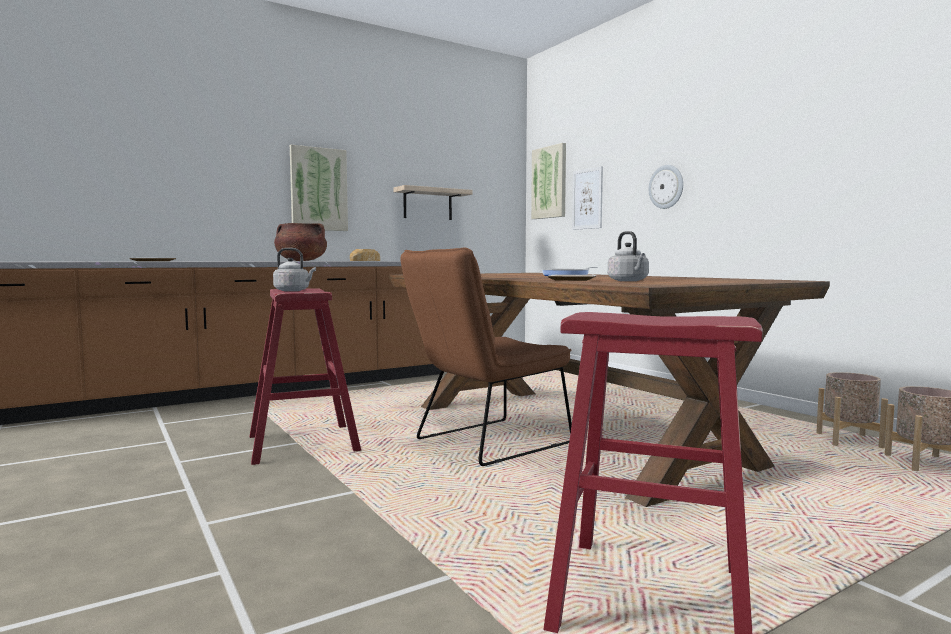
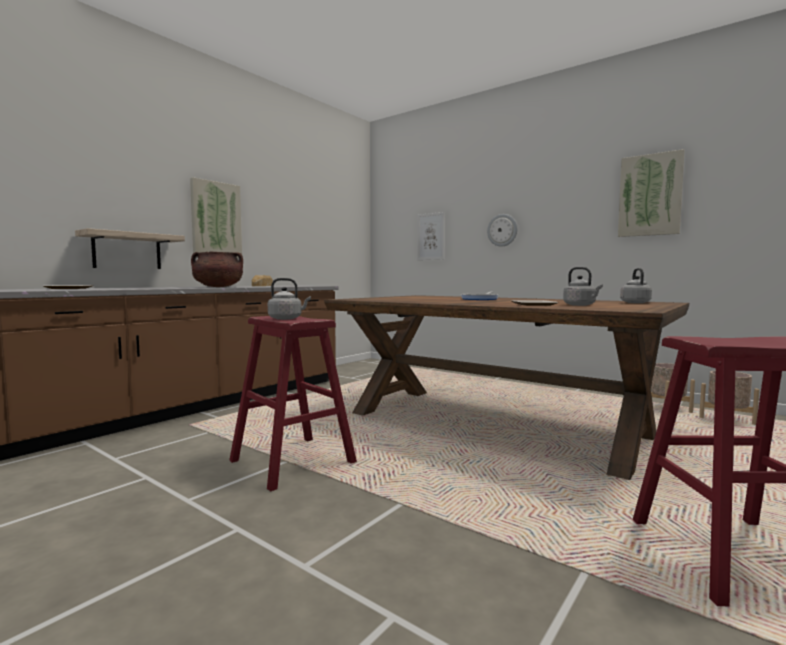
camera: 20 degrees left, 0 degrees up
(427, 204) = (302, 236): shelf -> shelf (127, 251)
(485, 443) = (446, 441): brown chair -> none
(549, 182) = (394, 222): picture -> picture (650, 195)
(738, 280) = (634, 302): none -> grey kettle

